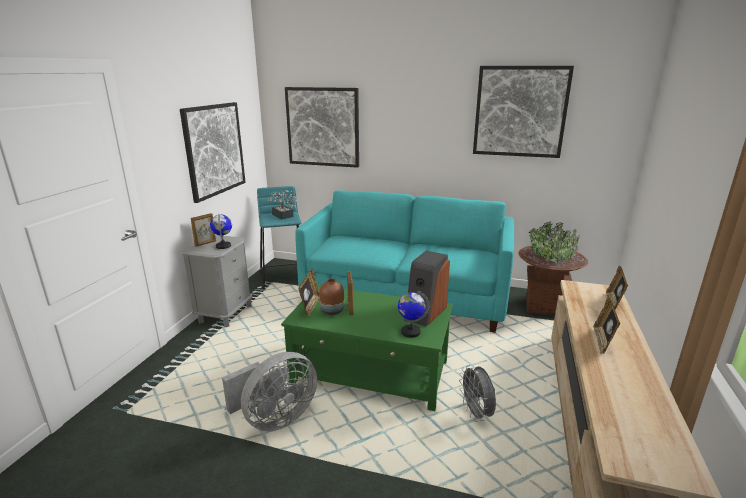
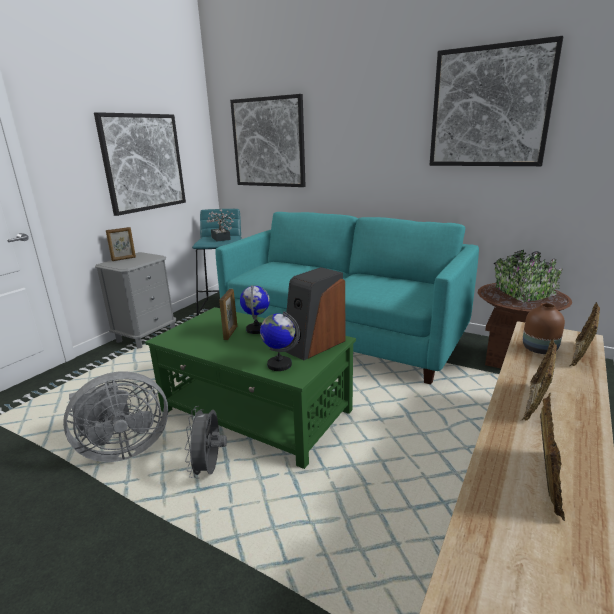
camera: 15 degrees right, 0 degrees up
(223, 246) = (137, 262): globe -> globe (256, 329)
(310, 306) = (189, 327): picture frame -> picture frame (545, 482)
(332, 311) = (208, 333): brown vase -> brown vase (538, 349)
(476, 414) = (356, 481): grey fan -> grey fan (209, 469)

